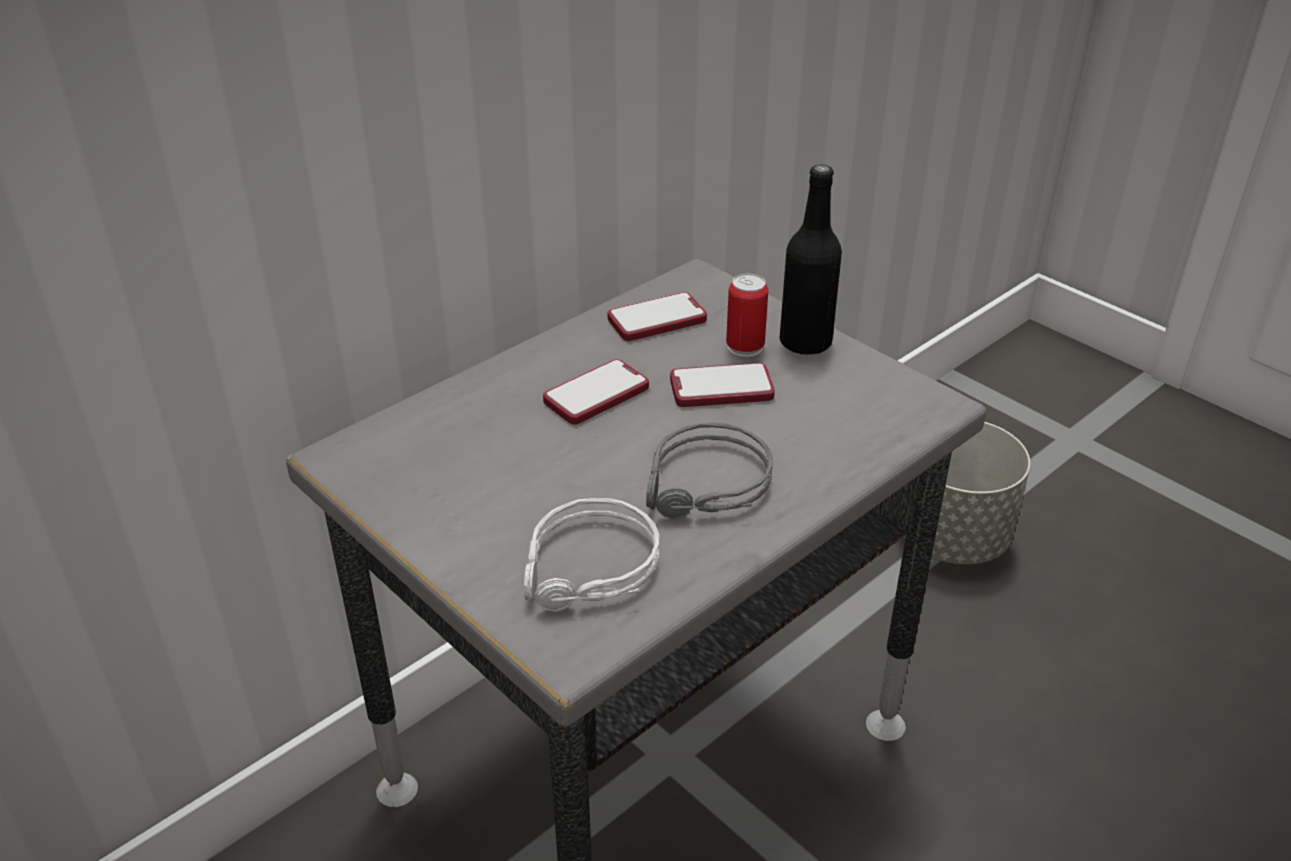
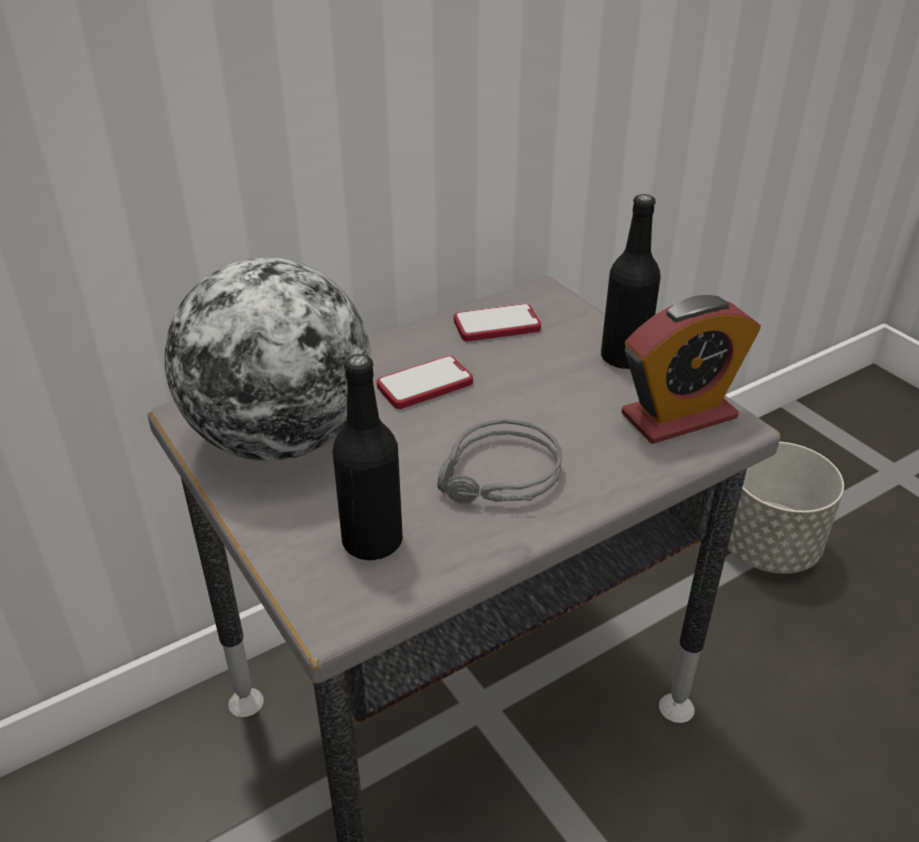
camera: 10 degrees right, 0 degrees up
(454, 472) = (282, 439): none -> globe
(590, 570) = (372, 541): grey headphones -> black bottle
(721, 388) = (537, 390): phone -> none
(745, 347) = (568, 356): can -> none
(878, 400) = (678, 416): none -> alarm clock

